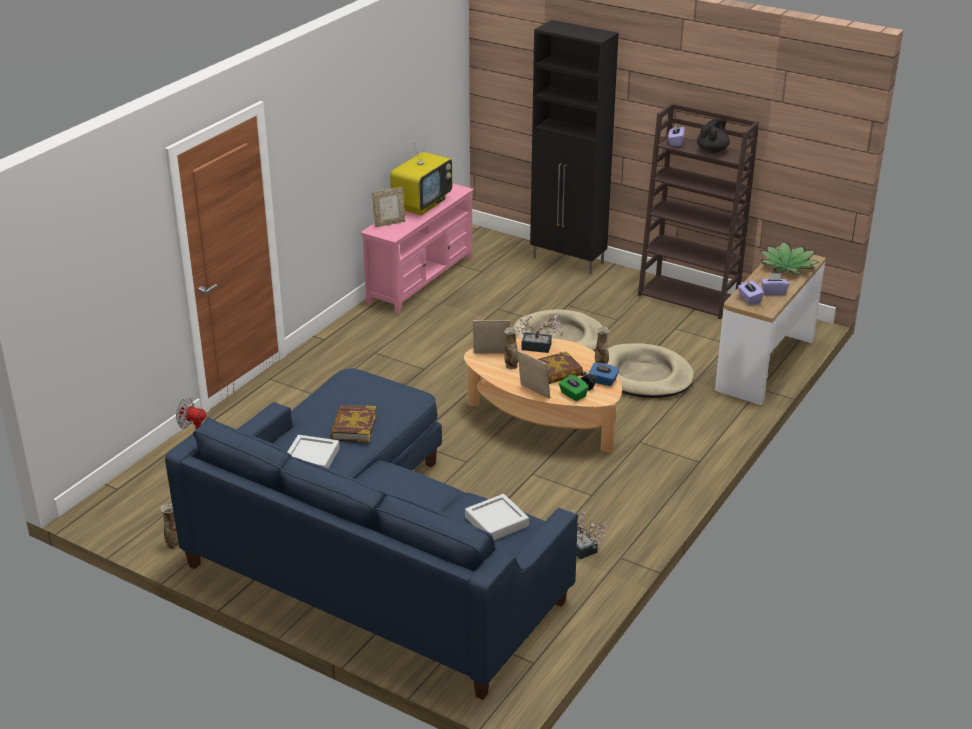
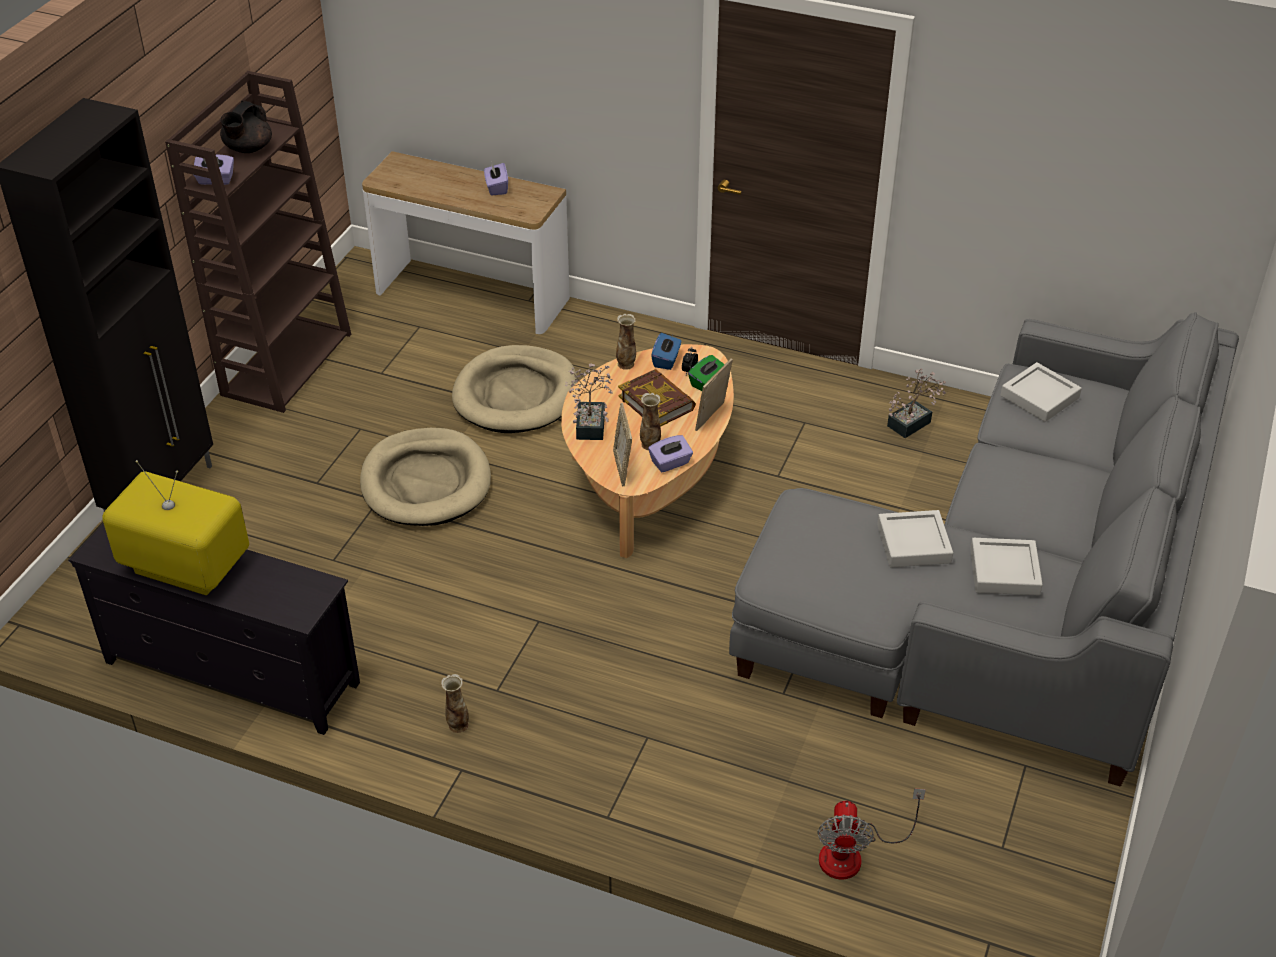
camera: 100 degrees left, 10 degrees up
(173, 544) = (1084, 820): vase -> vase (457, 725)
(353, 427) = (913, 544): book -> grey tray
(374, 556) = (1007, 597): blue sofa -> grey sofa
(389, 223) = (270, 599): picture frame -> none
(420, 280) = (231, 674): pink tv stand -> black tv stand
(712, 150) = (248, 149): black teapot -> black teapot turned 90 degrees counterclockwise
(749, 299) = (520, 205): purple tissue box -> purple tissue box (670, 463)
(787, 266) = (420, 178): potted plant -> none

